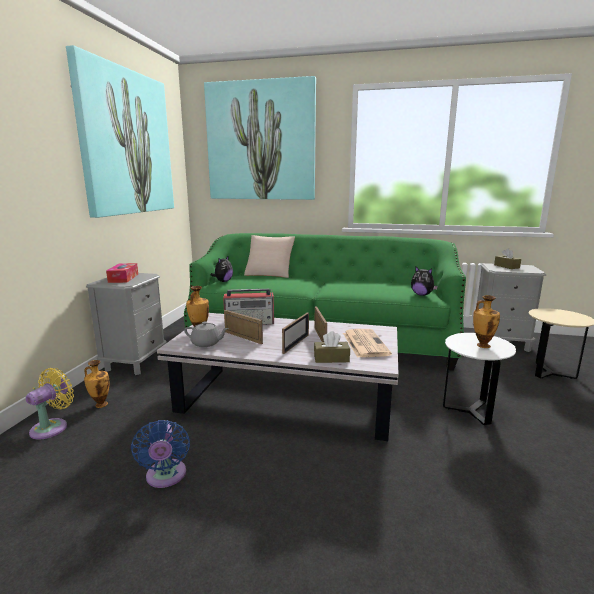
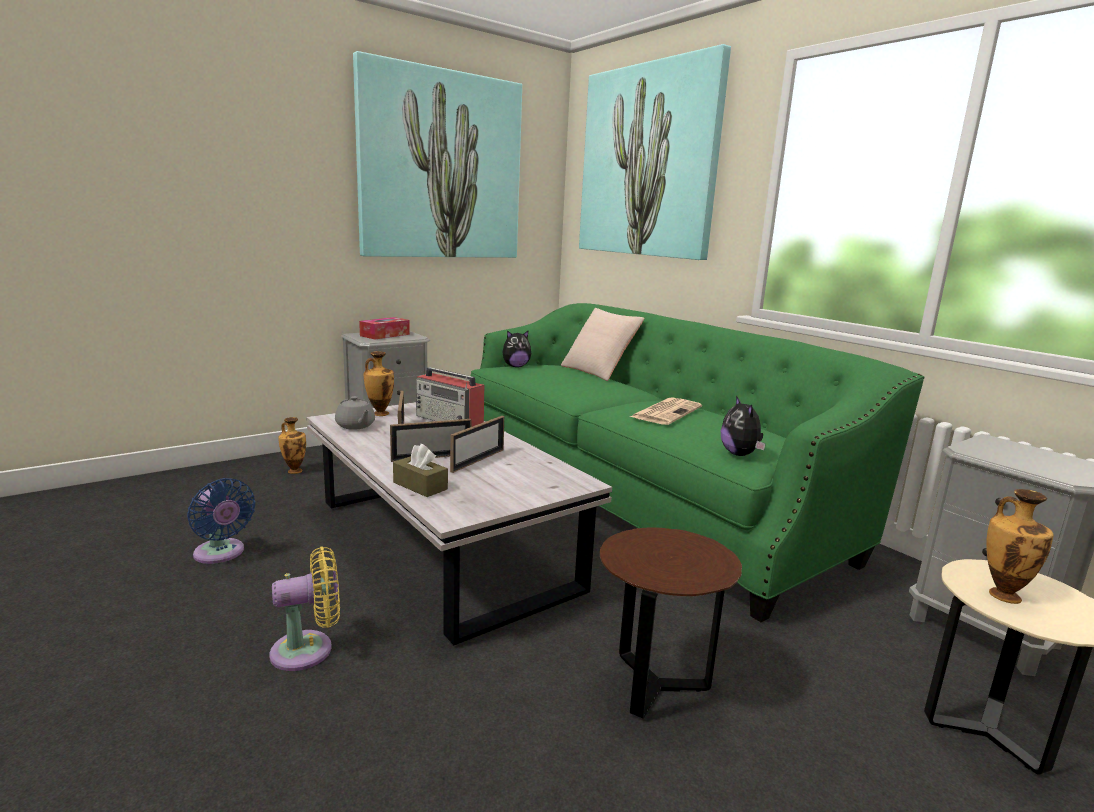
camera: 40 degrees right, 0 degrees up
(52, 427) = (235, 474): yellow fan -> yellow fan (308, 650)
(166, 477) = (221, 554): blue fan -> blue fan turned 75 degrees counterclockwise
(364, 343) = (505, 487): newspaper -> newspaper (666, 412)
(470, 411) = (655, 686): white side table -> brown side table
(482, 345) = (668, 559): vase -> vase (1002, 594)
(506, 266) = (1022, 452): brown tissue box -> none

